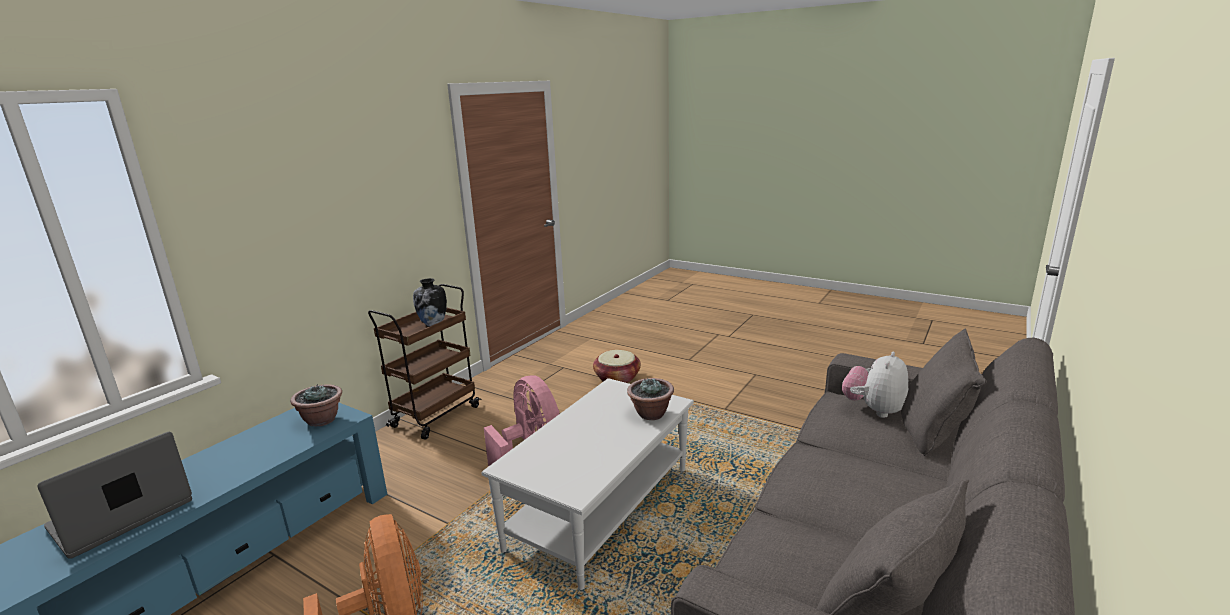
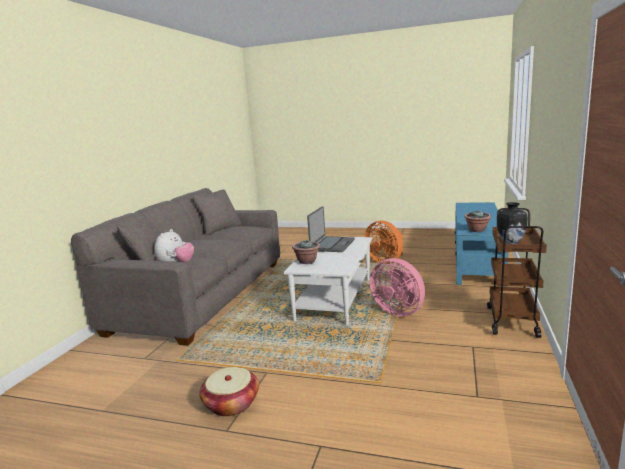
camera: 165 degrees right, 5 degrees down
(122, 515) = (476, 210): laptop -> laptop (332, 245)
(617, 378) = (396, 391): basket -> basket (231, 404)

